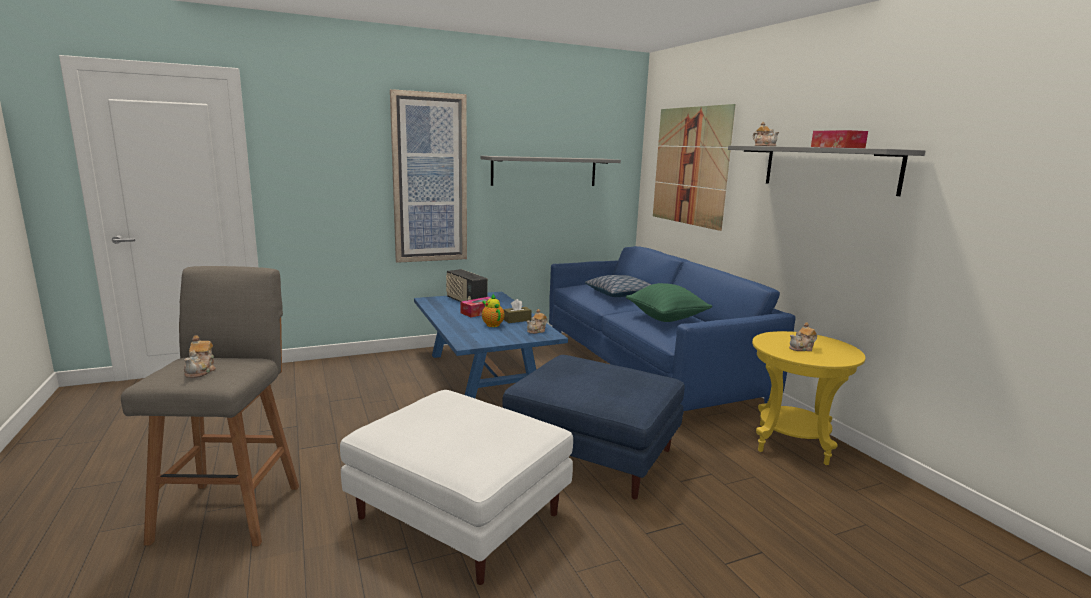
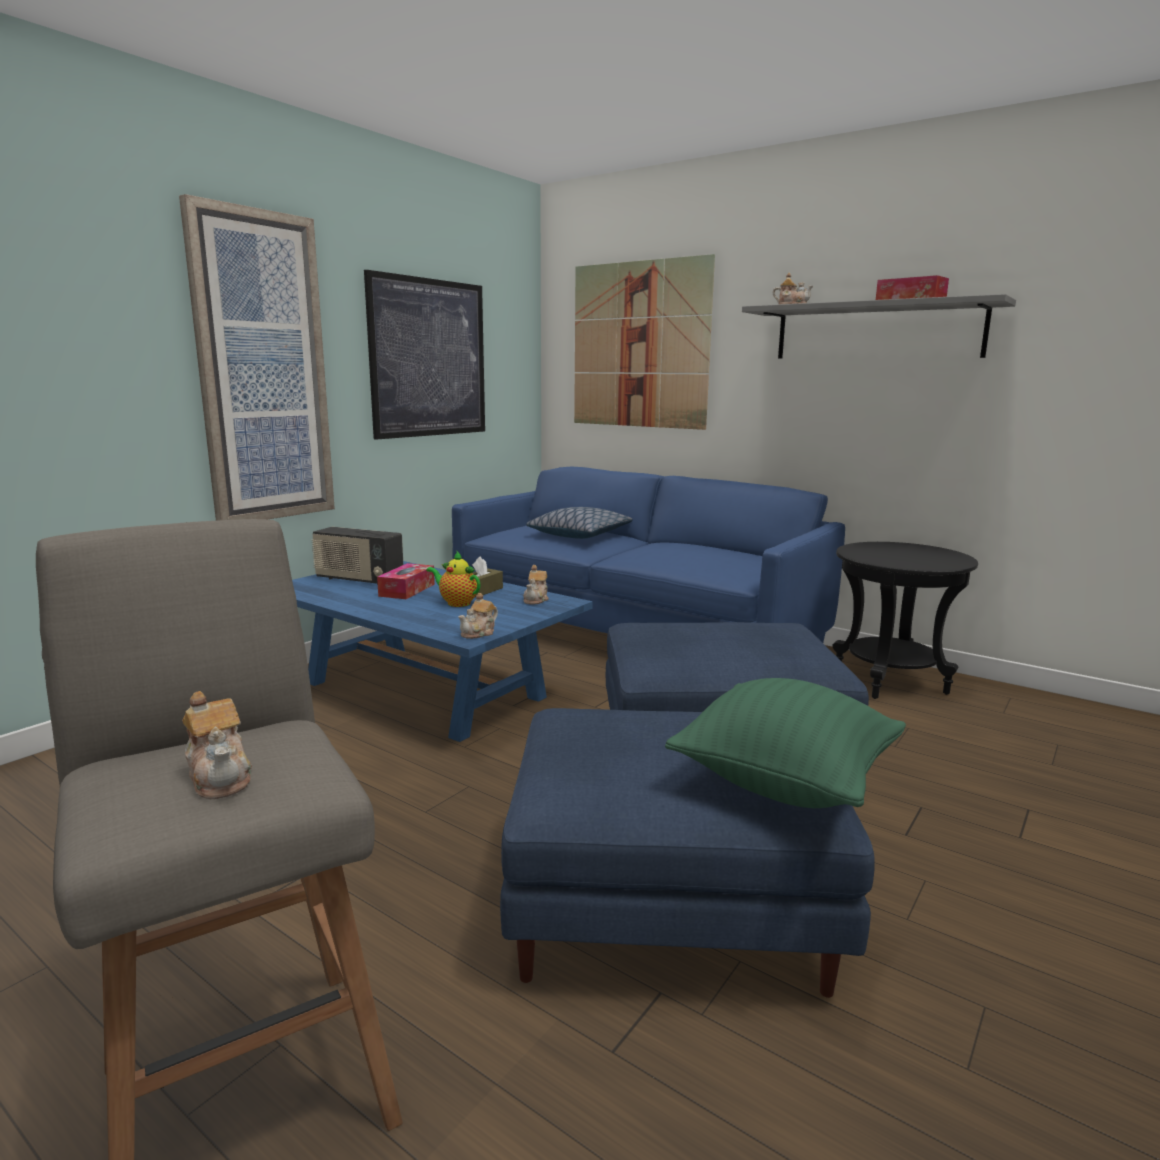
camera: 30 degrees left, 0 degrees up
(461, 516) = (673, 908): white ottoman -> blue ottoman
(544, 171) = (429, 358): grey shelf -> picture
(666, 318) = (690, 553): green pillow -> green pillow (785, 782)
(792, 444) = (890, 681): yellow side table -> black side table
(802, 348) = (905, 557): teapot -> teapot (479, 633)

